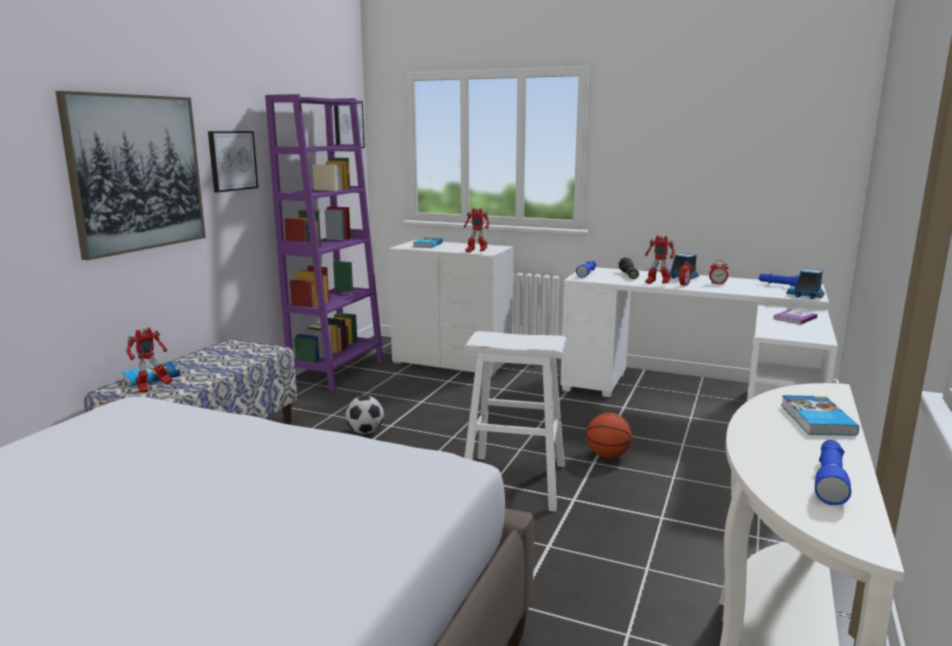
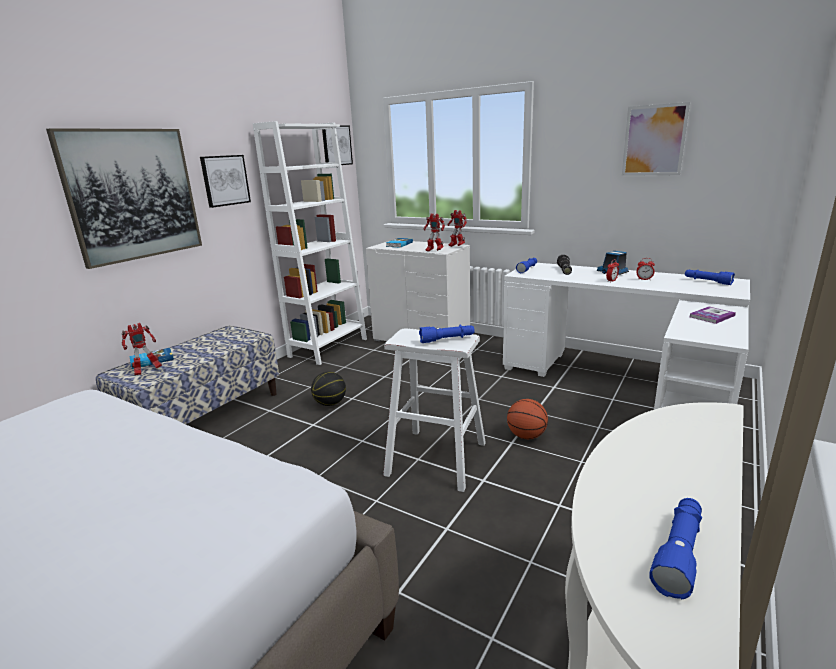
camera: 10 degrees right, 5 degrees up
(337, 372) = (328, 348): purple bookcase -> white bookcase
(365, 432) = (330, 403): football -> basketball
(534, 340) = (447, 339): none -> blue flashlight
(657, 284) = (586, 279): toy robot -> toy robot (456, 246)
(720, 136) = (654, 140): none -> picture
(806, 296) = (728, 292): toy truck -> none
(815, 419) = (690, 455): book -> none

